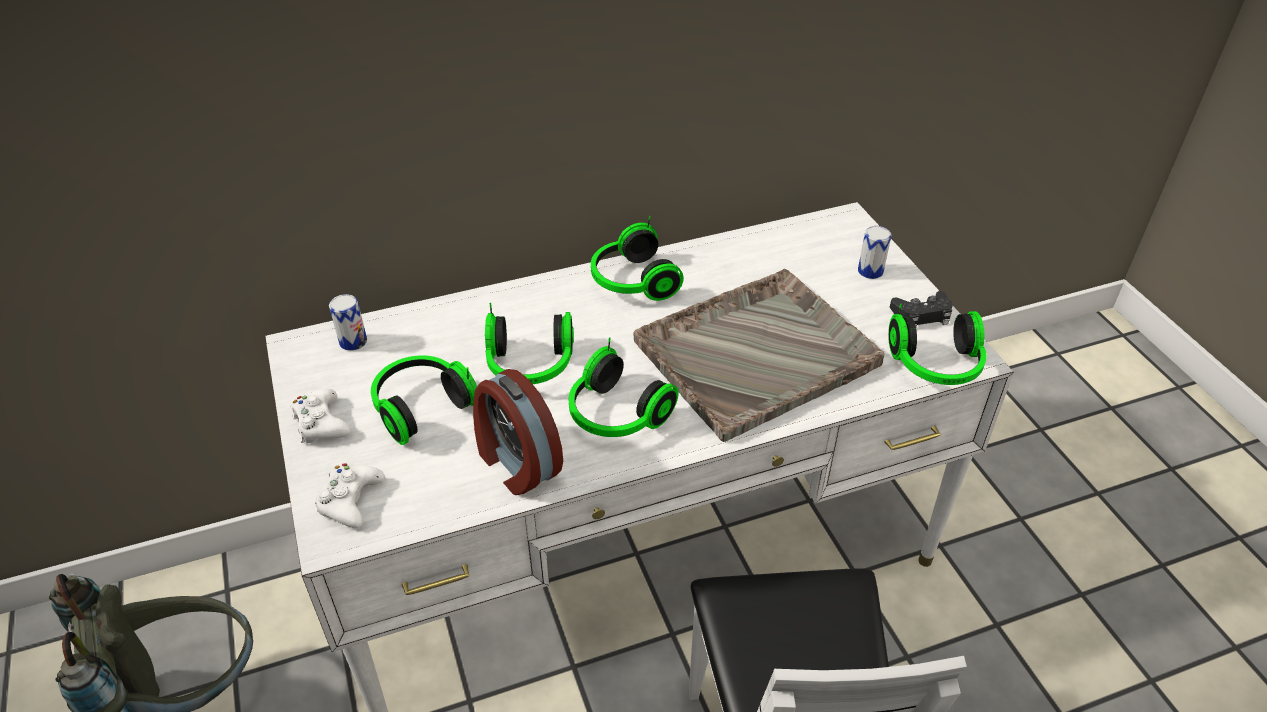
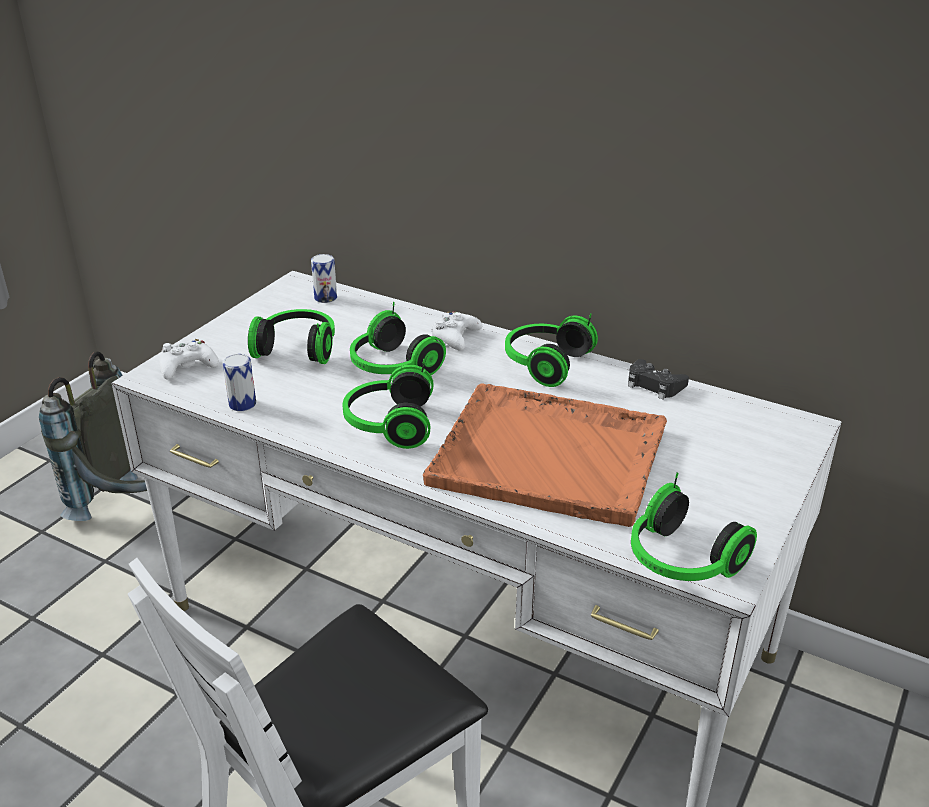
camera: 50 degrees right, 10 degrees down
(321, 423) = (240, 324): white game controller -> white game controller (455, 337)
(516, 463) = (290, 407): alarm clock -> none
(758, 353) = (551, 457): grey tray -> orange tray
(870, 271) = (753, 468): can -> can (242, 404)
(921, 315) = (740, 523): black game controller -> black game controller (654, 385)

